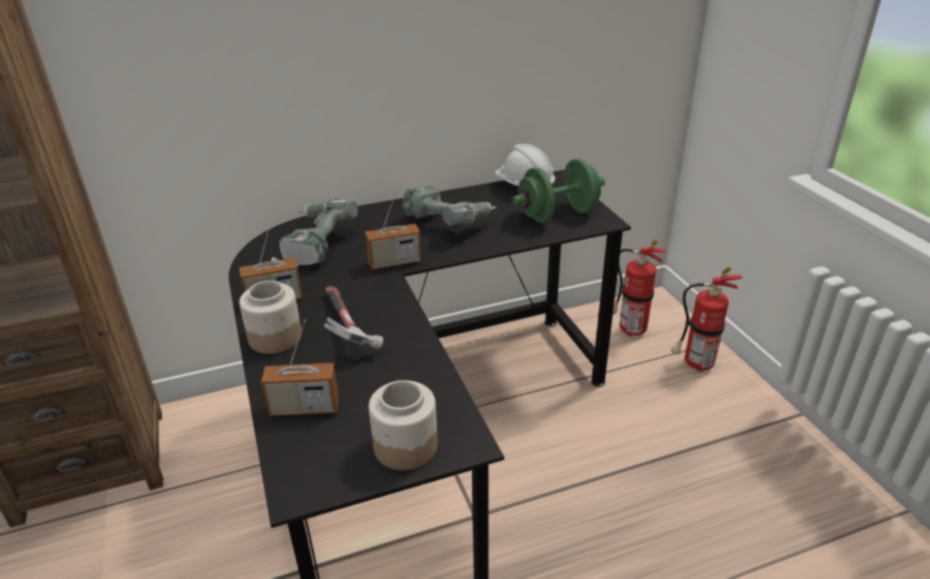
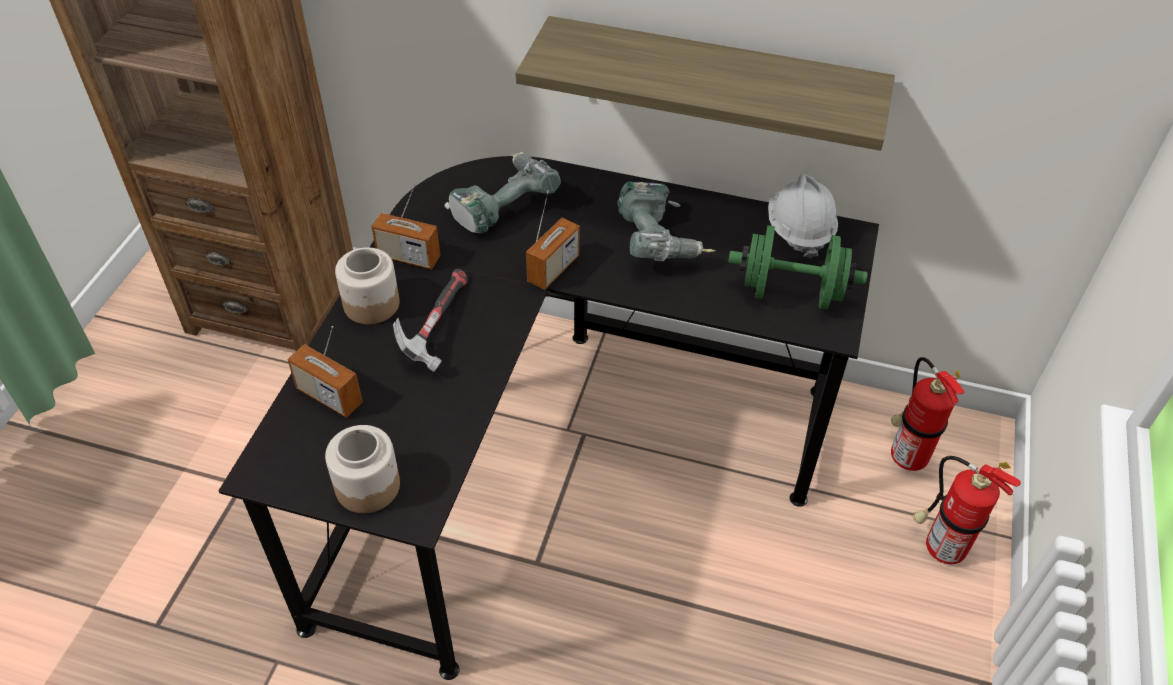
camera: 35 degrees right, 15 degrees up
(395, 262) = (553, 269): radio -> radio turned 75 degrees counterclockwise
(433, 99) = (712, 81): none -> shelf

